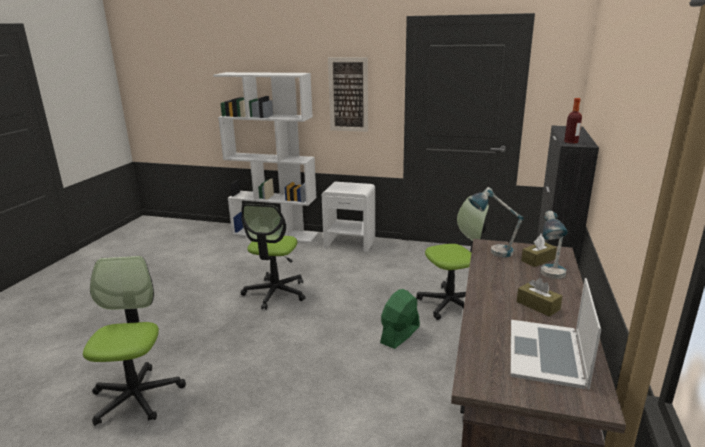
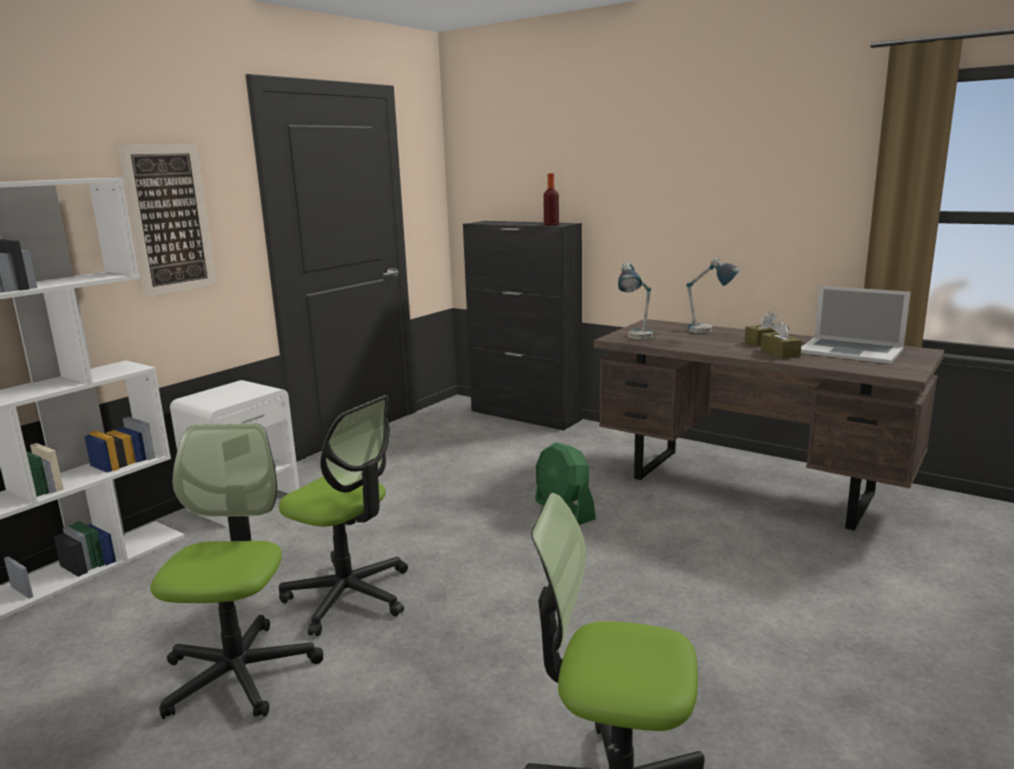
camera: 70 degrees left, 5 degrees down
(451, 304) = (515, 468): office chair -> office chair (239, 674)
(538, 260) = (667, 330): brown tissue box -> brown tissue box (780, 353)

